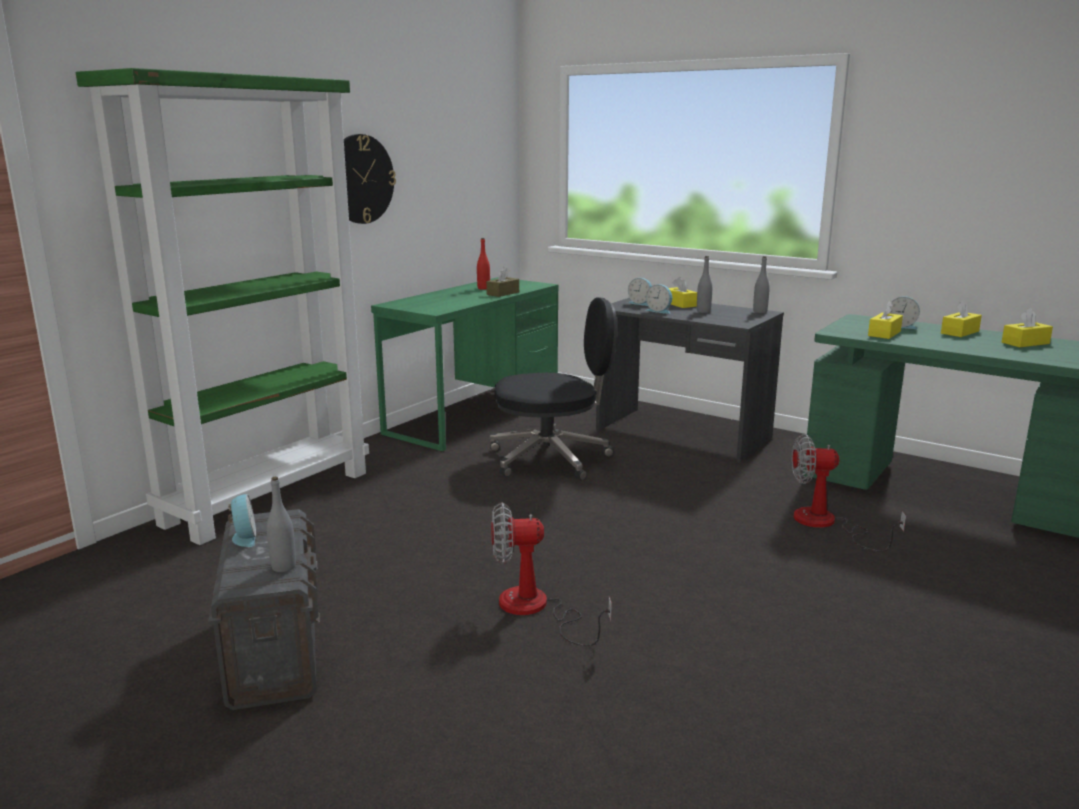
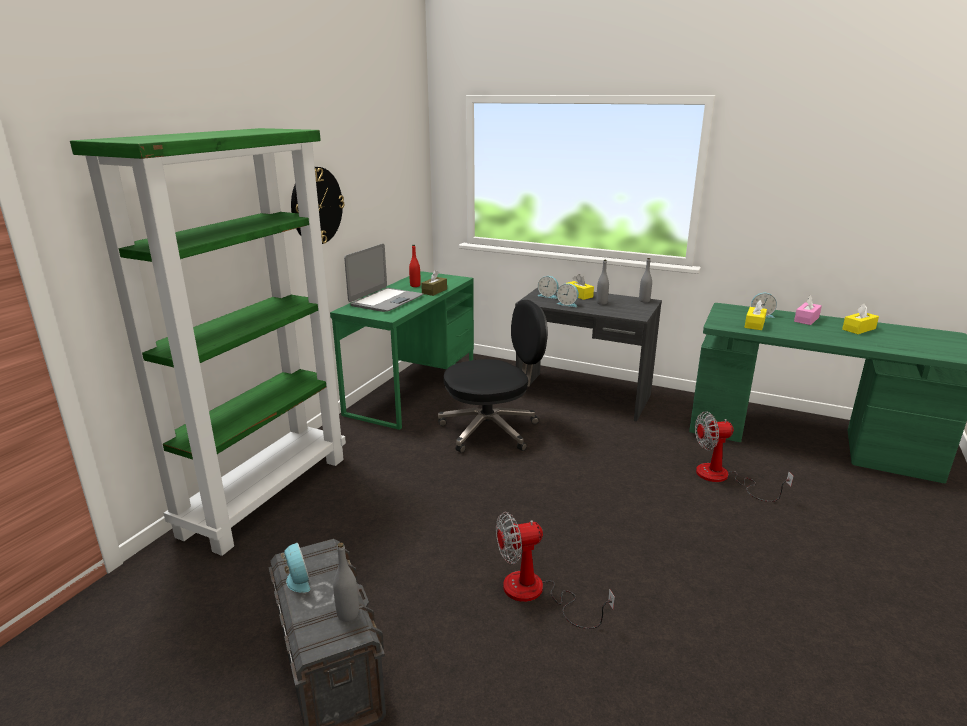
camera: 10 degrees left, 5 degrees up
(440, 299) = (386, 301): none -> laptop
(959, 332) = (806, 319): yellow tissue box -> pink tissue box

